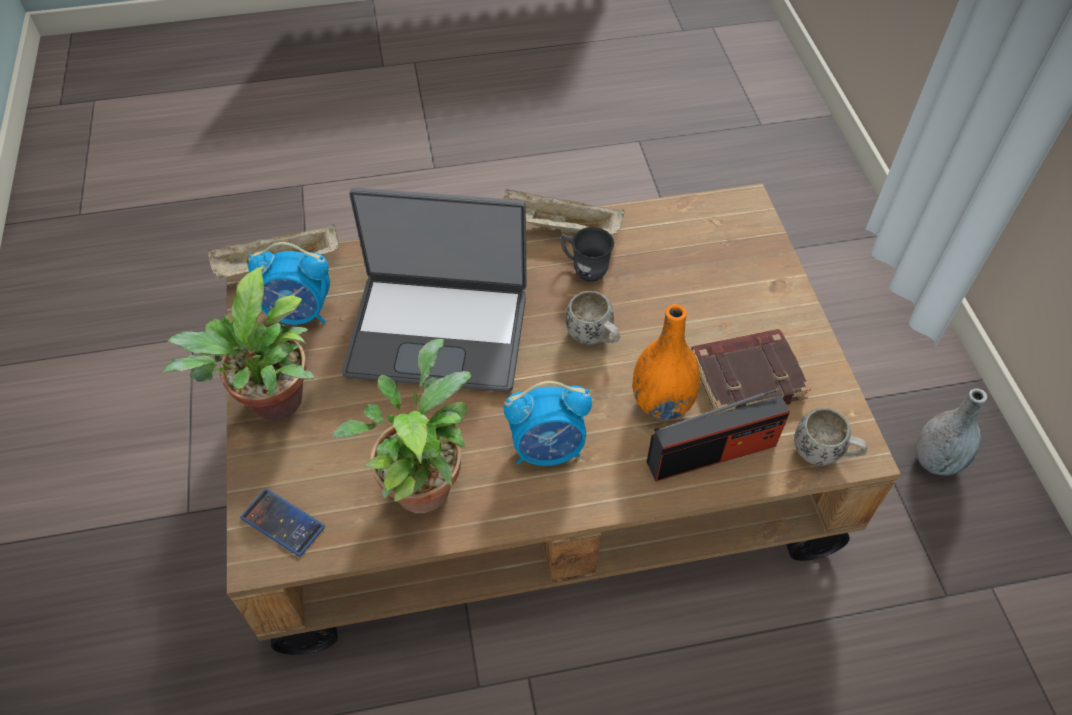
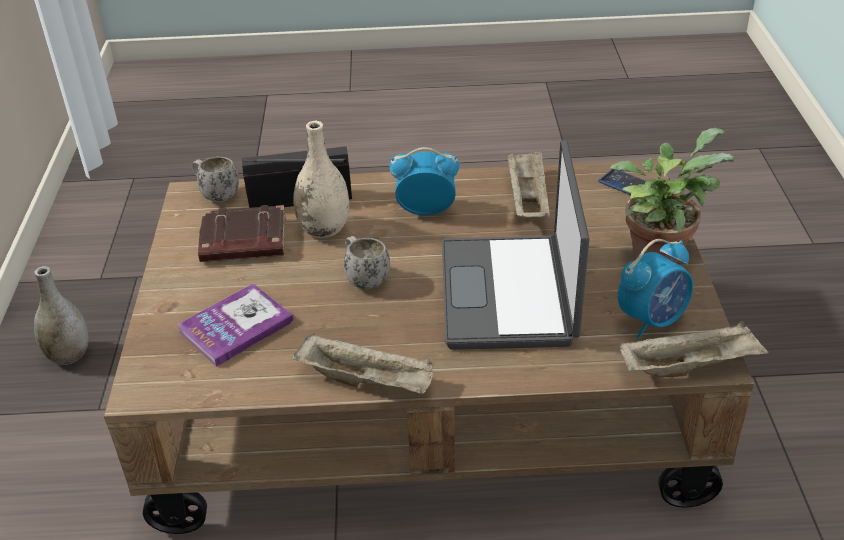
camera: 170 degrees left, 15 degrees down
(300, 313) = (652, 319): alarm clock -> alarm clock turned 135 degrees clockwise
(421, 481) = (527, 199): potted plant -> beige tray
(439, 331) = (510, 294): laptop -> laptop turned 105 degrees counterclockwise
(584, 269) = (353, 337): grey mug -> none
(661, 404) = (324, 229): orange vase -> beige vase
(698, 270) = (236, 326): none -> book

